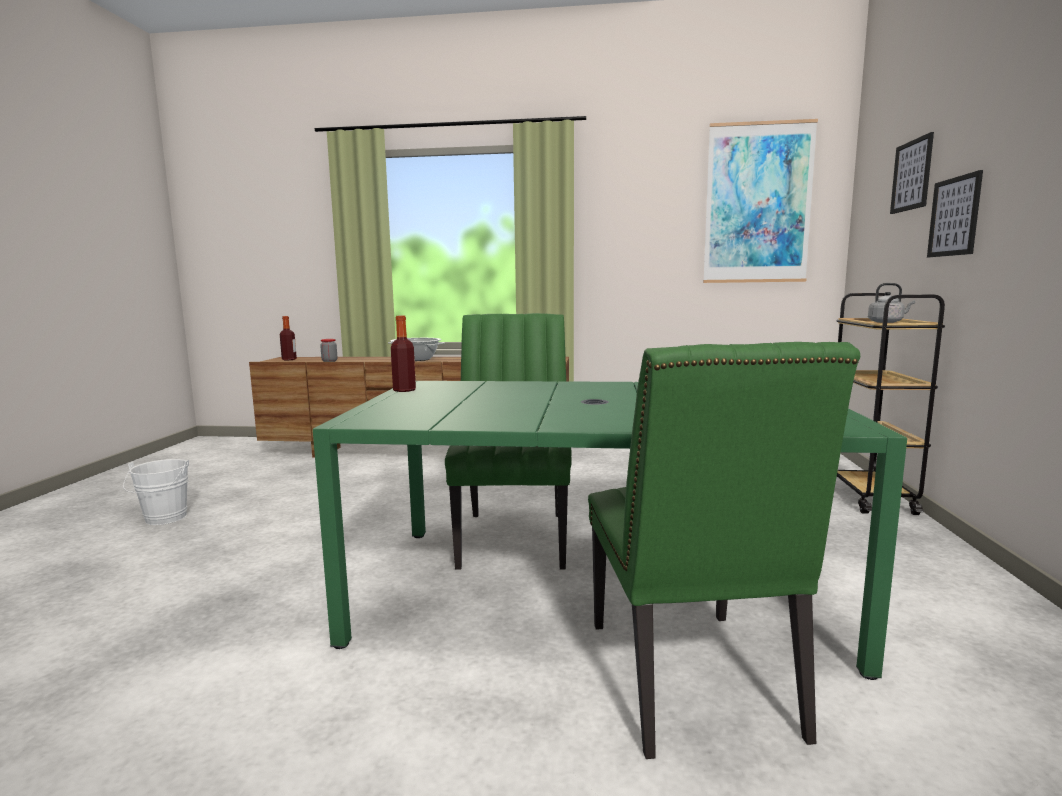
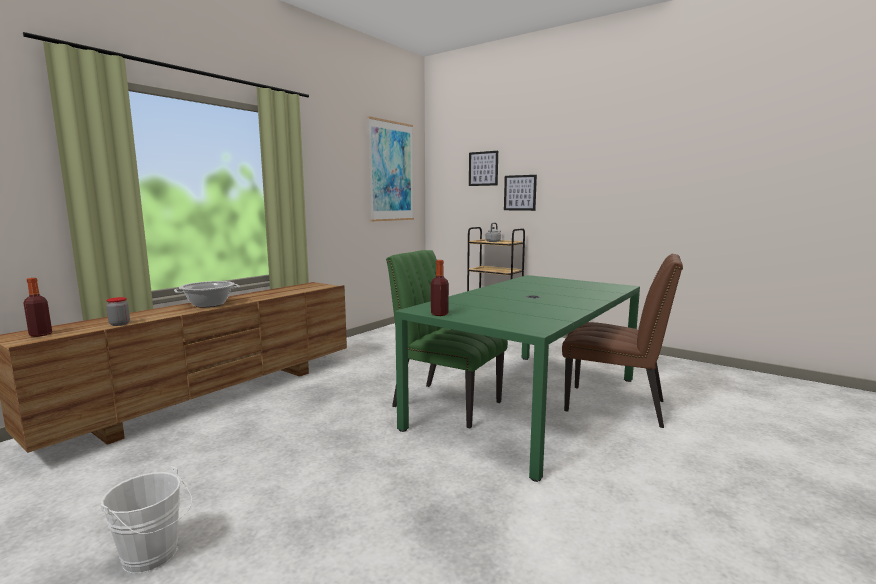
camera: 60 degrees left, 0 degrees up
(688, 675) = (614, 406): green chair -> brown chair

